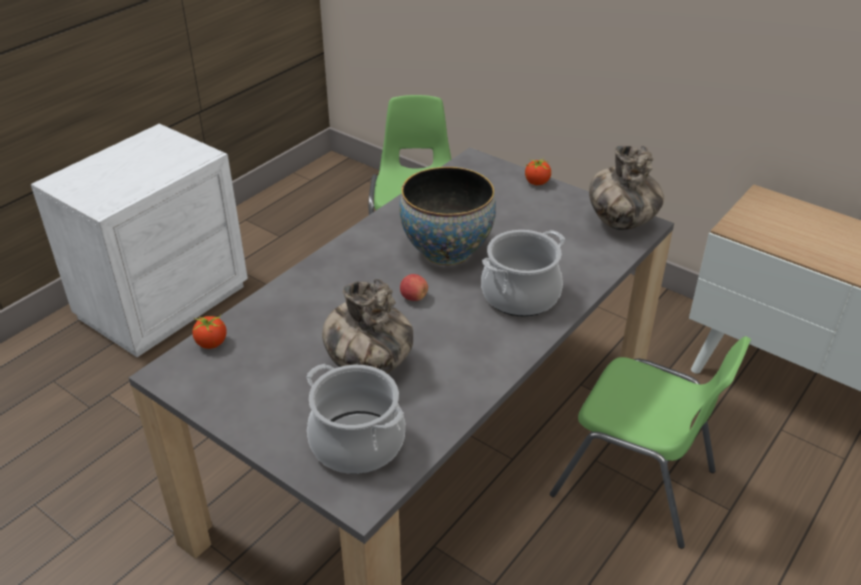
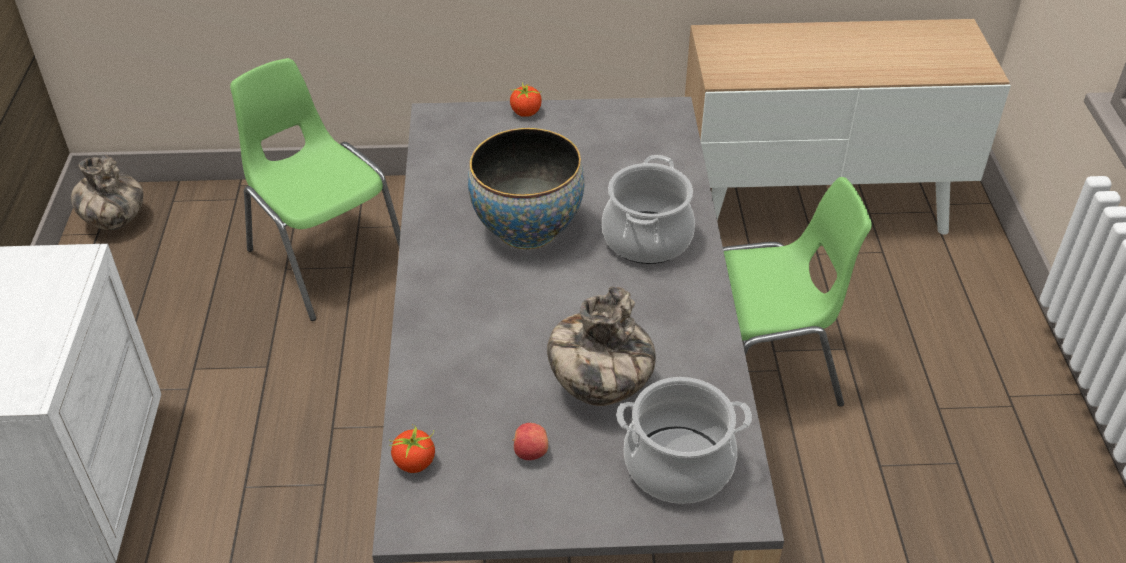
camera: 40 degrees left, 5 degrees up
(414, 297) = (555, 295): apple -> apple (530, 452)
(620, 222) = (648, 118): vase -> vase (115, 221)

